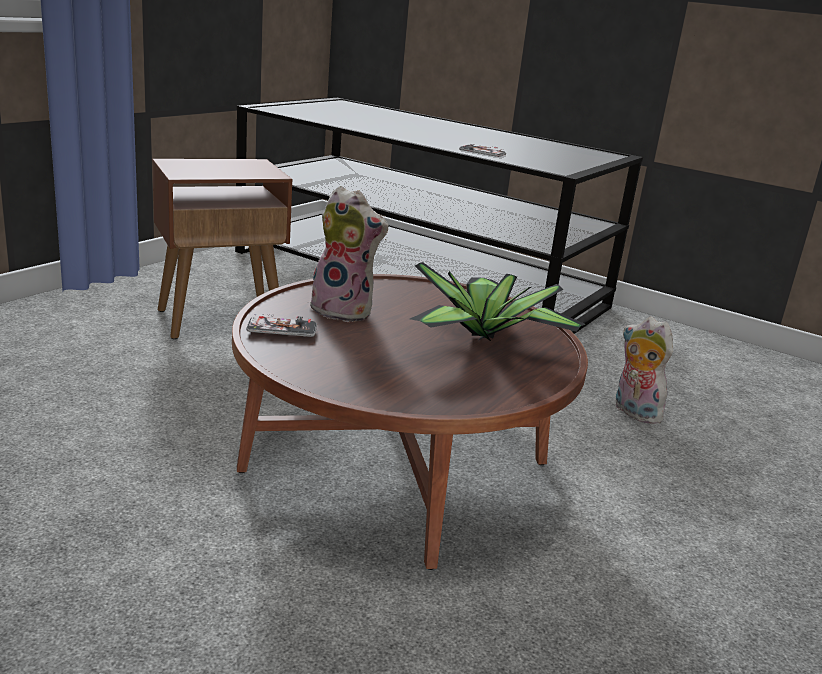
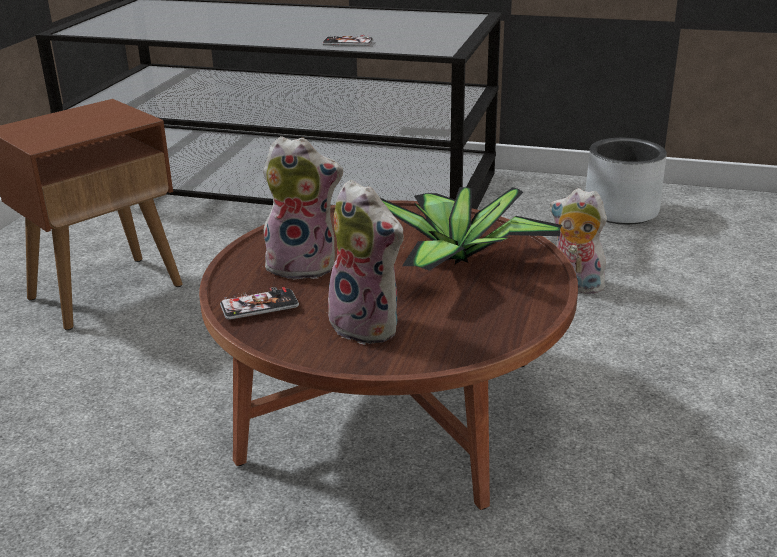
camera: 15 degrees left, 5 degrees up
(364, 365) = (369, 325): none -> plush toy
(717, 364) = (621, 211): none -> grey planter

